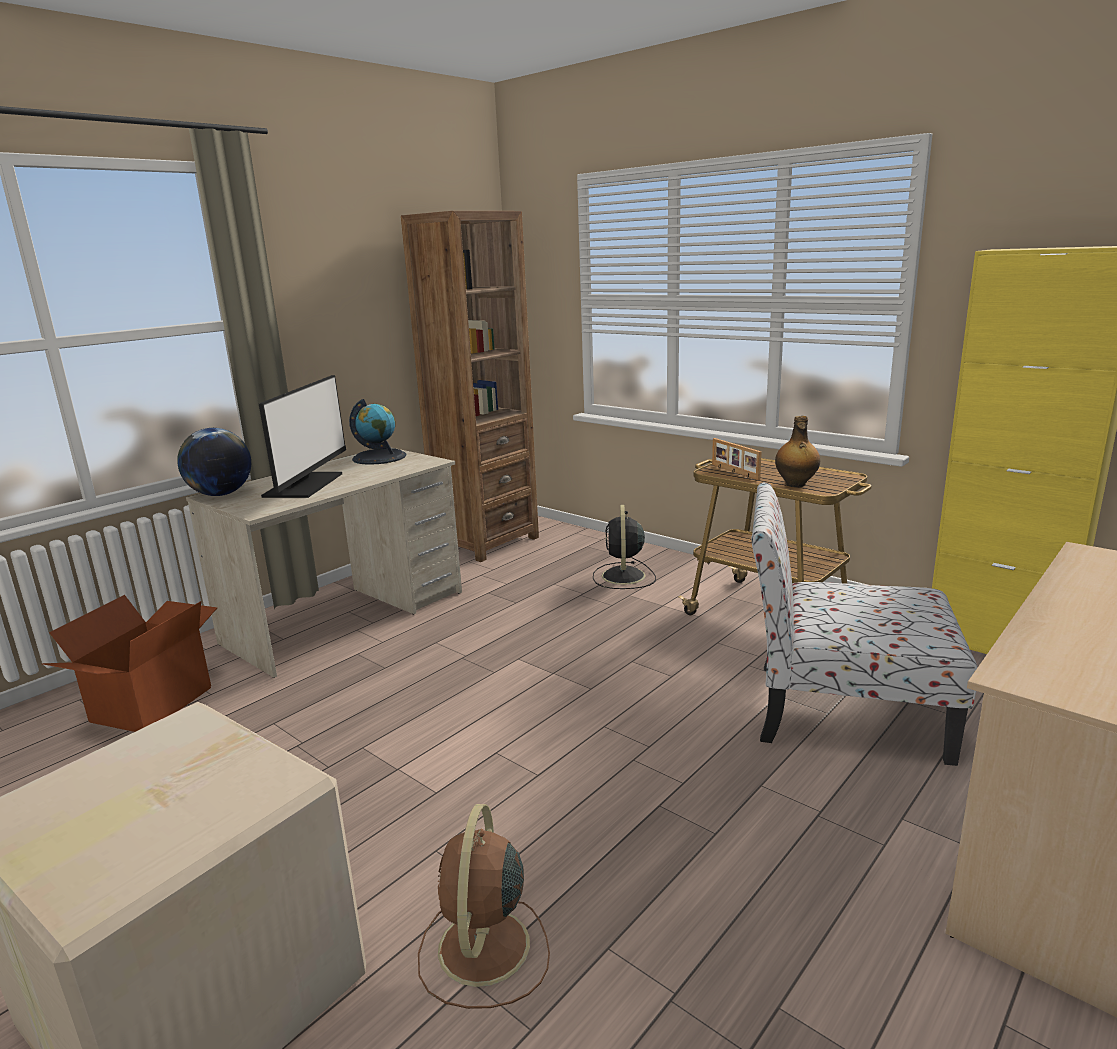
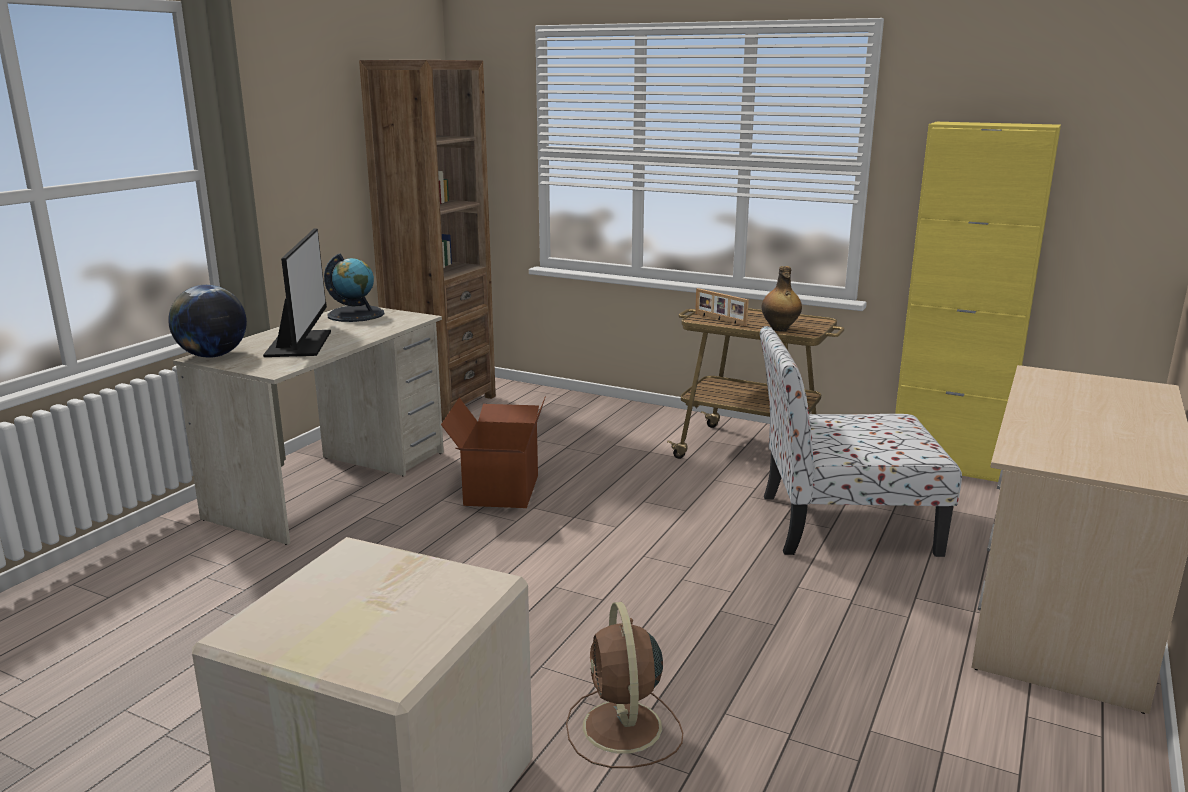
camera: 15 degrees left, 0 degrees up
(150, 704) = (162, 580): cardboard box -> cardboard box (500, 490)
(623, 577) = (600, 428): black fan -> none

